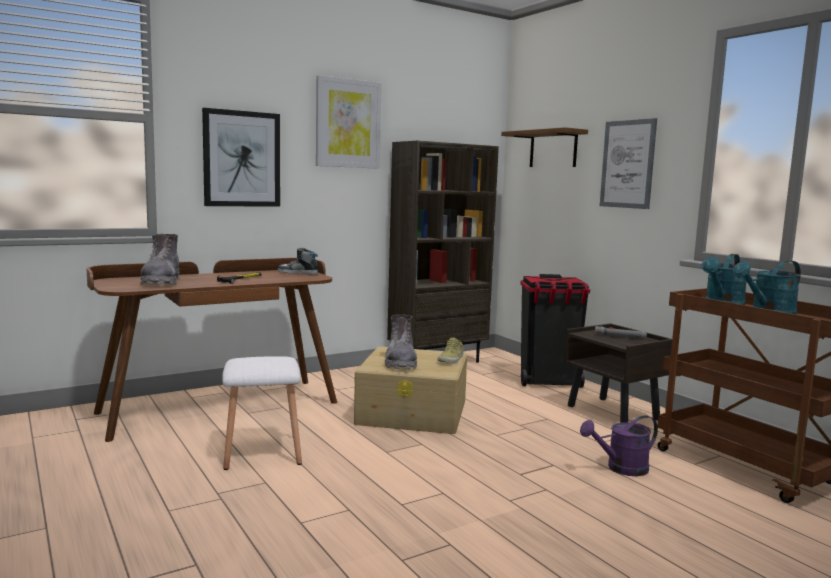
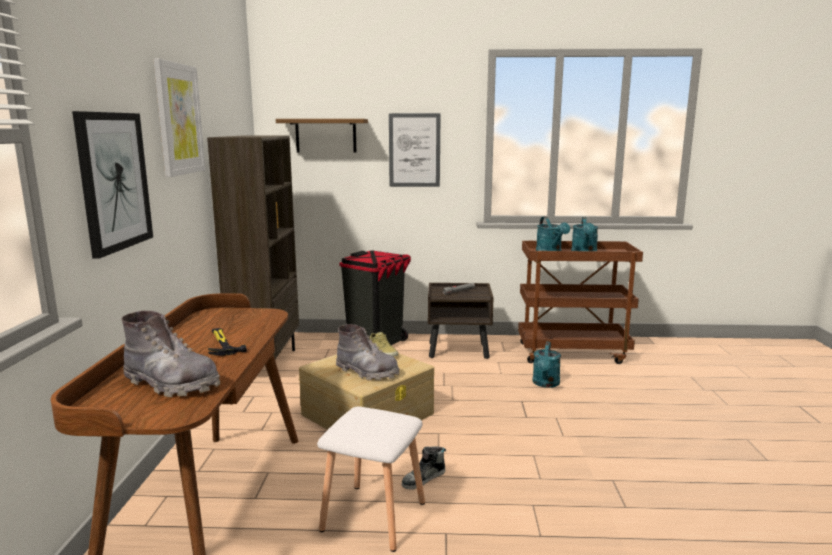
camera: 55 degrees left, 5 degrees up
(297, 273) = (226, 315): shoe -> shoe (424, 479)
(621, 469) = (545, 384): purple watering can -> turquoise watering can

